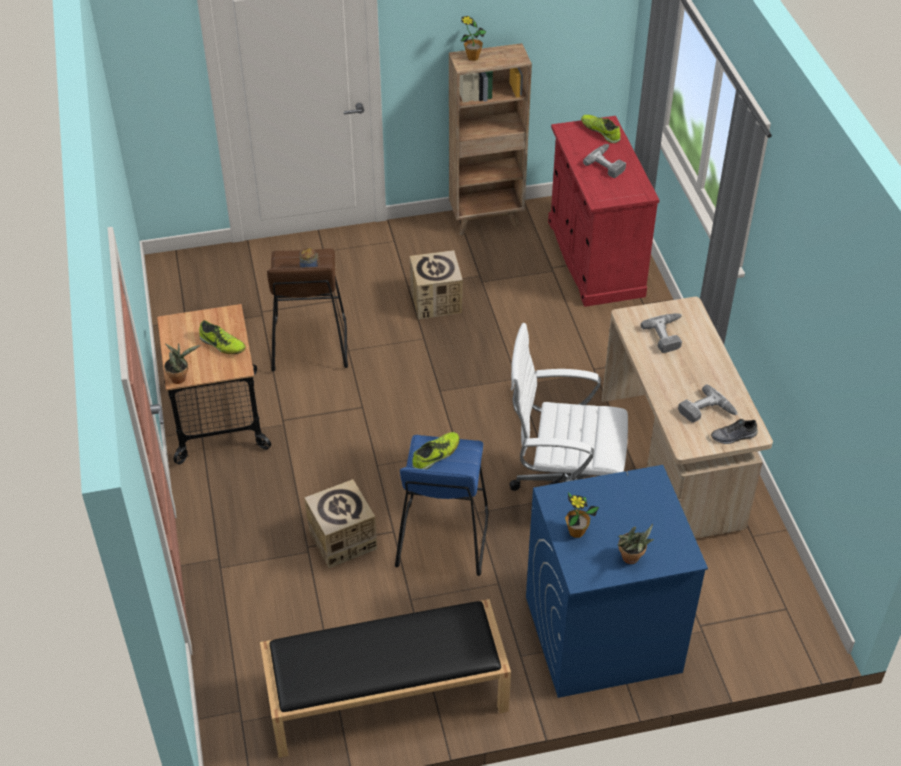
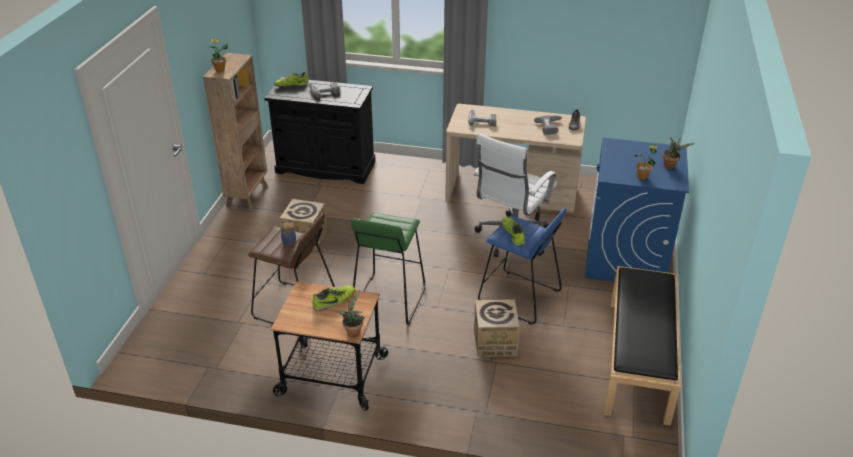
camera: 65 degrees left, 10 degrees down
(364, 416) = (388, 300): none -> green stool
(595, 258) = (325, 167): red cabinet -> black cabinet

